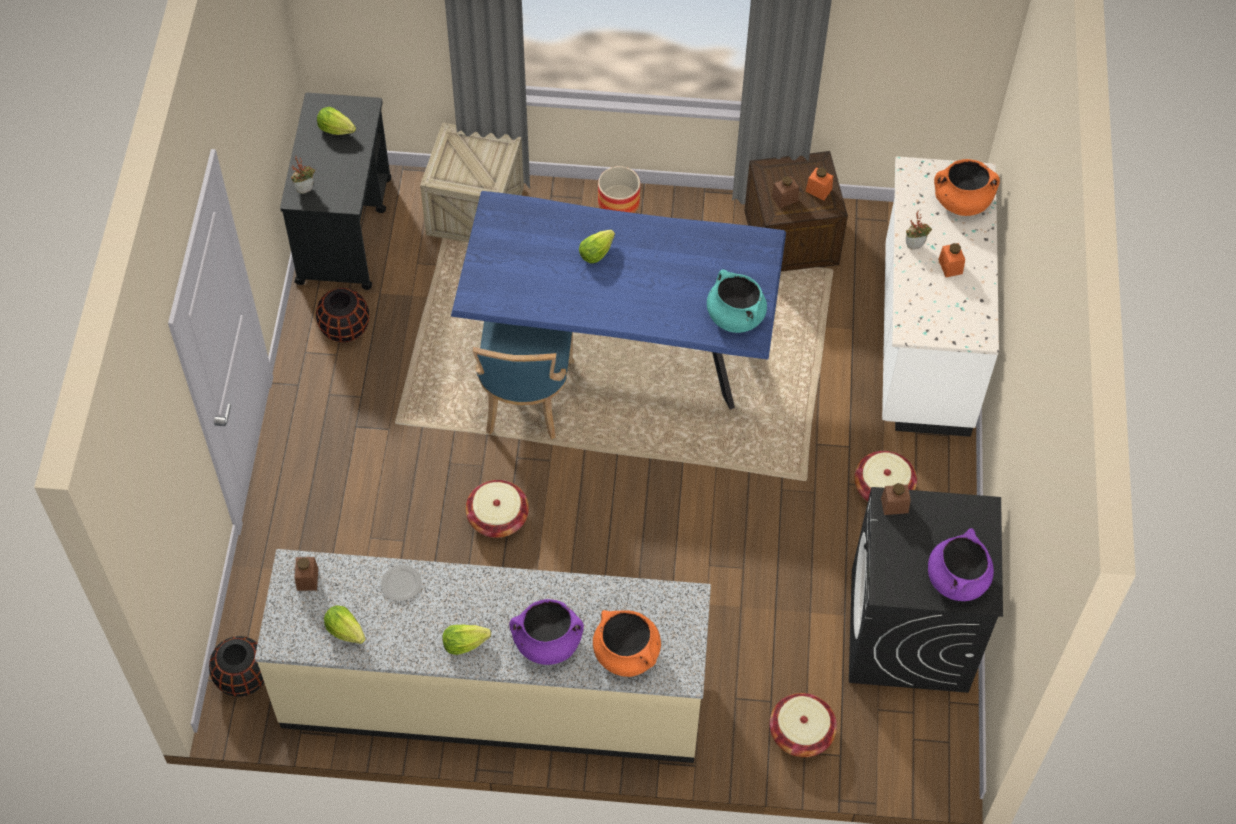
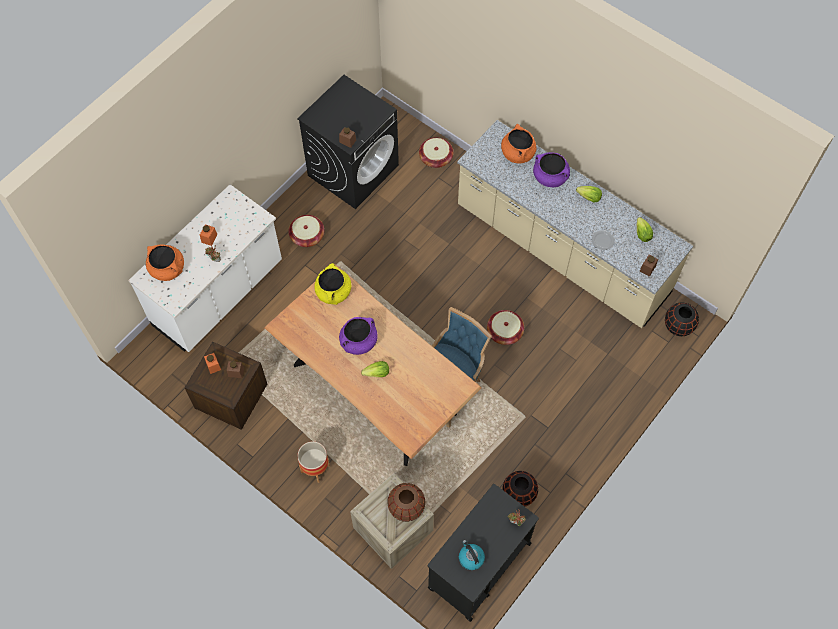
camera: 145 degrees left, 5 degrees up
(336, 129) = (470, 558): lettuce -> kettle
(458, 174) = (406, 507): none -> brown vase
(619, 344) = (374, 389): blue dining table -> brown dining table
(735, 316) = (333, 292): turquoise cooking pot -> yellow cooking pot
(957, 579) = (349, 97): purple cooking pot -> purple cooking pot (358, 342)

